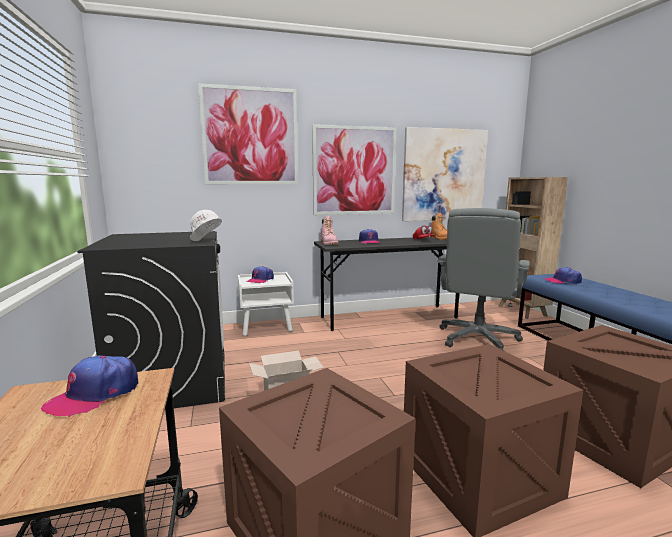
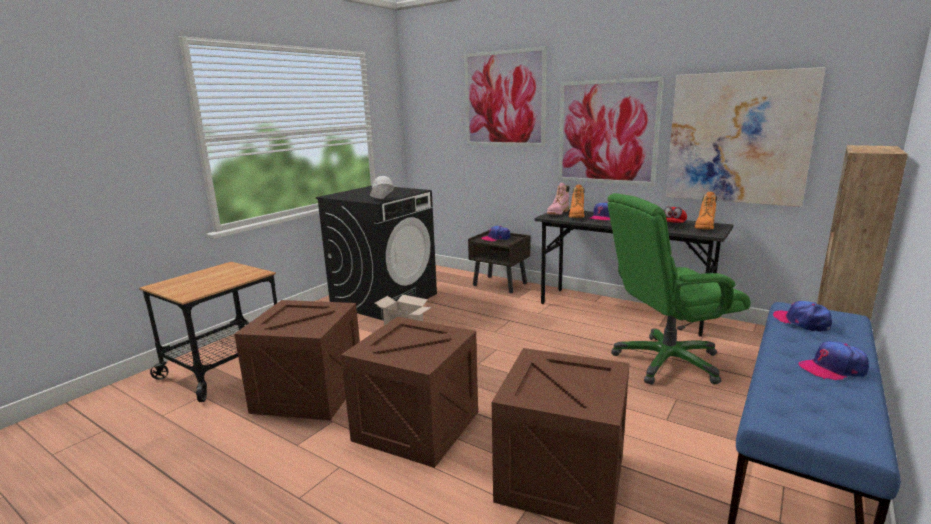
camera: 50 degrees right, 5 degrees up
(94, 394) = (236, 272): cap -> cap (832, 369)
(267, 327) = (500, 284): white nightstand -> brown nightstand
(349, 243) = (577, 216): none -> orange boot
(477, 339) = (666, 362): grey office chair -> green office chair

